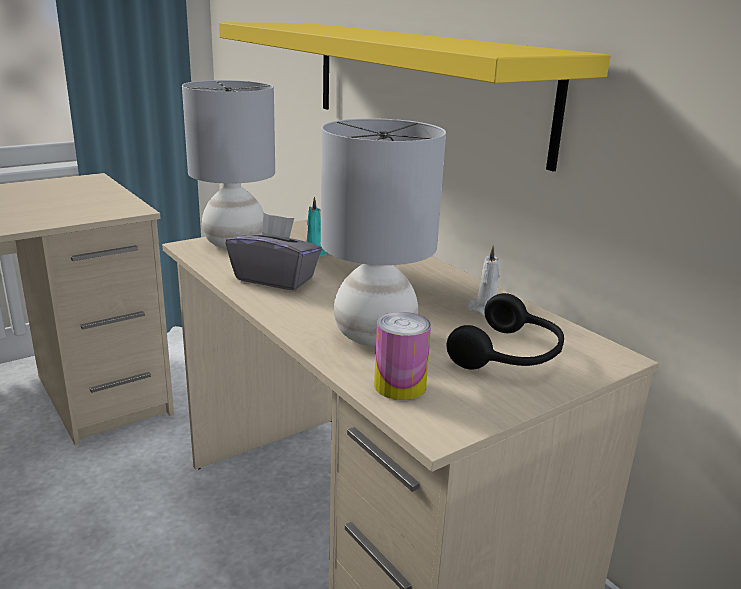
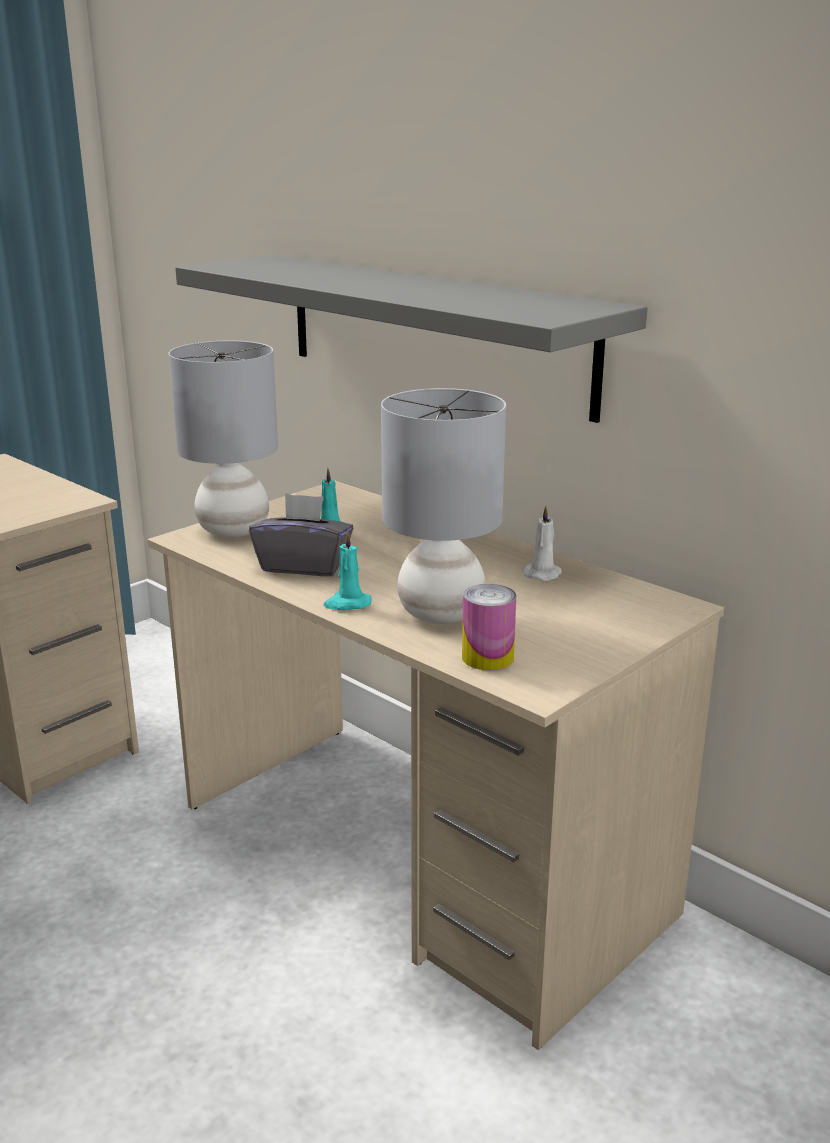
camera: 10 degrees left, 0 degrees up
(293, 316) = (347, 604): none -> turquoise candle
(421, 85) = (433, 331): yellow shelf -> grey shelf
(510, 355) = (582, 617): black headphones -> none

